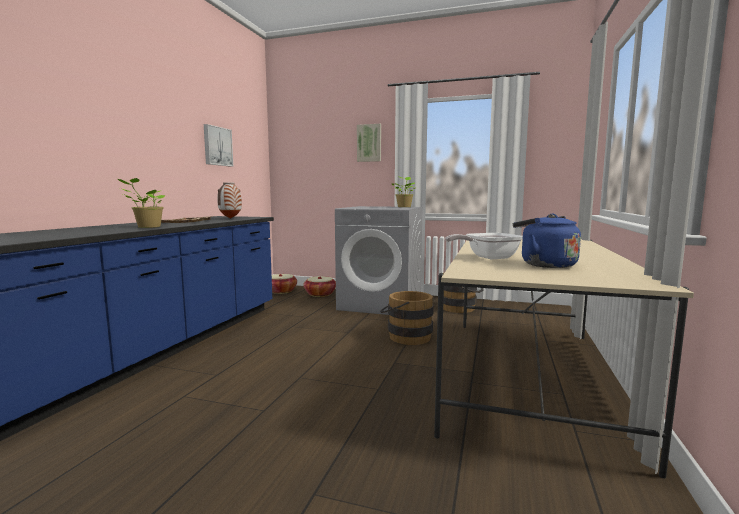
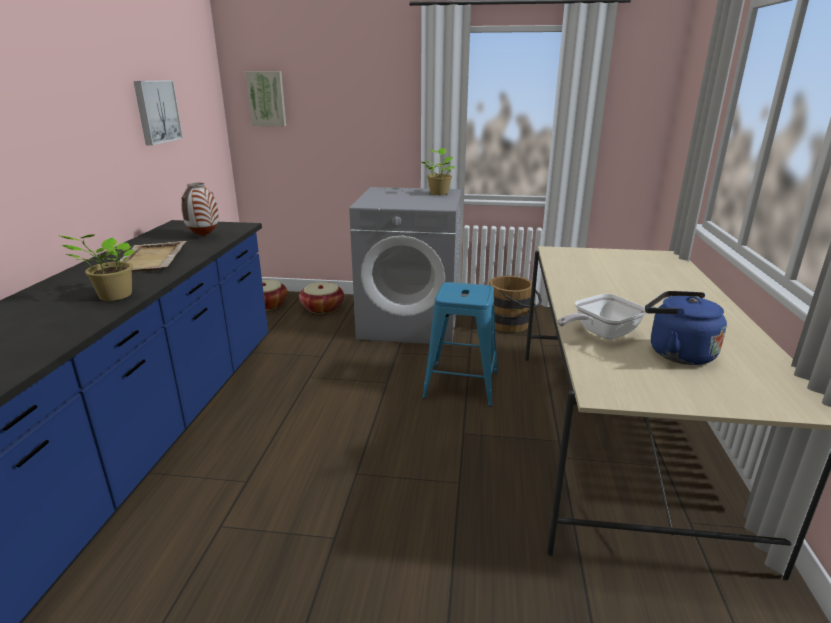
camera: 10 degrees left, 15 degrees up
(369, 143) = (381, 91): picture -> picture (267, 99)
(405, 337) = (461, 384): brown bucket -> blue stool

